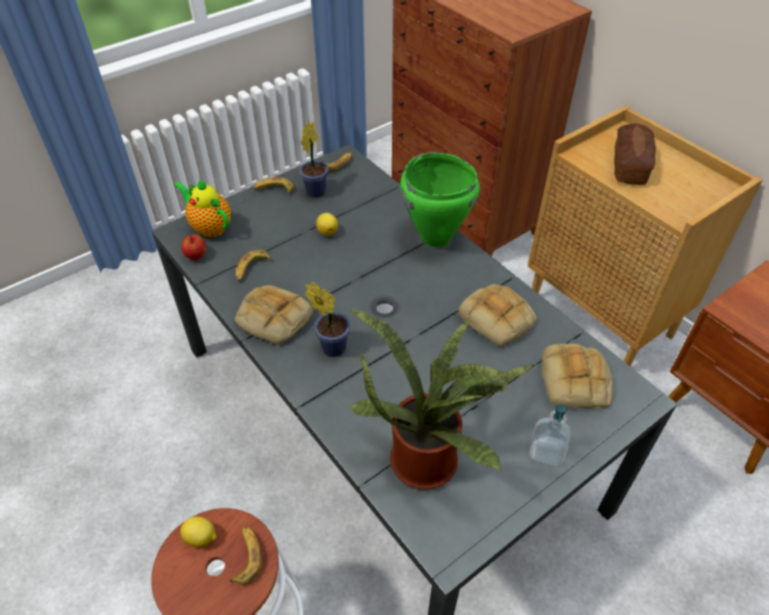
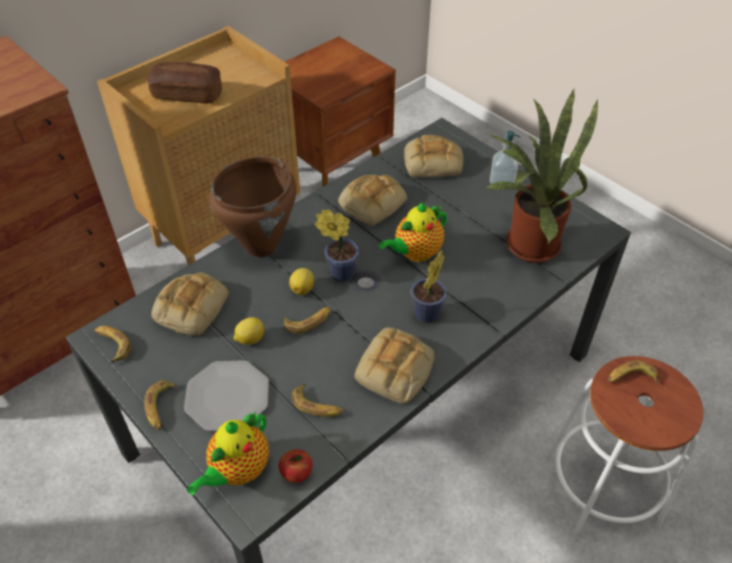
camera: 95 degrees left, 0 degrees up
(201, 538) = (627, 415): lemon -> lemon (303, 289)
(274, 221) = (227, 397): none -> plate
(317, 190) = (167, 359): potted plant -> potted plant (339, 273)
(340, 266) = (308, 321): none -> banana
(367, 199) = (190, 307): none -> bread
(418, 348) = (415, 253): none -> teapot
(435, 238) = (262, 246): green cooking pot -> brown cooking pot

